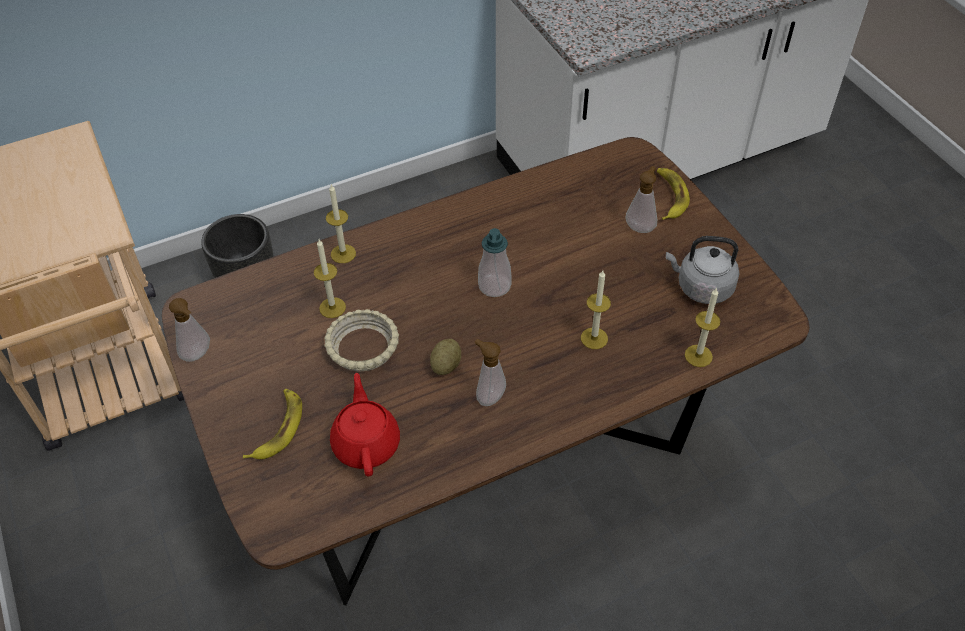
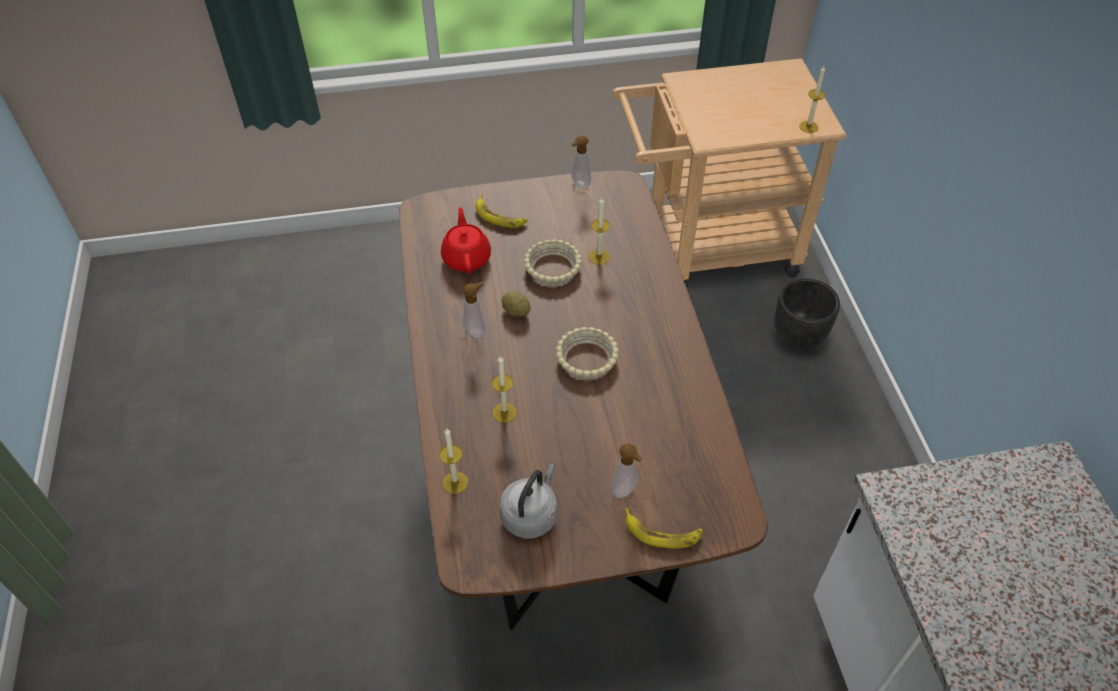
camera: 105 degrees right, 0 degrees up
(343, 254) = (655, 271): candle -> candle (808, 126)
(366, 443) = (466, 257): red teapot -> red teapot turned 105 degrees counterclockwise
(494, 286) = (587, 359): soap dispenser -> beige bowl

